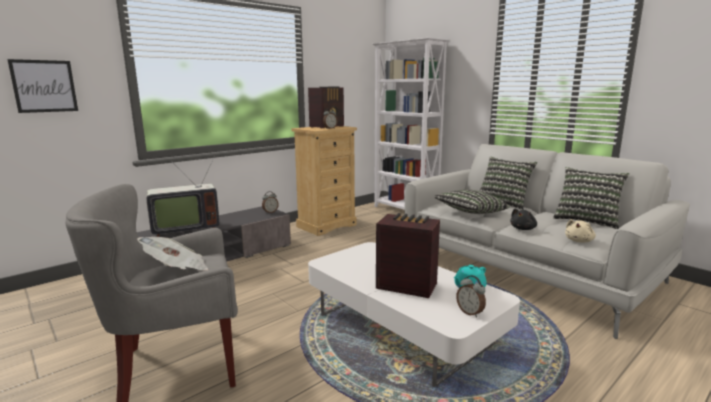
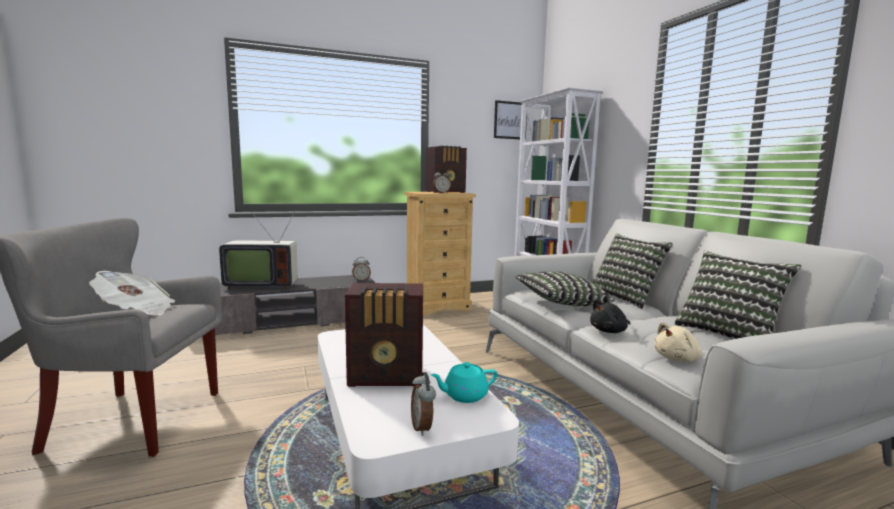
camera: 20 degrees right, 5 degrees down
(44, 86) = (150, 134): picture -> picture (510, 120)
(405, 286) = (388, 377): radio -> radio turned 135 degrees clockwise

